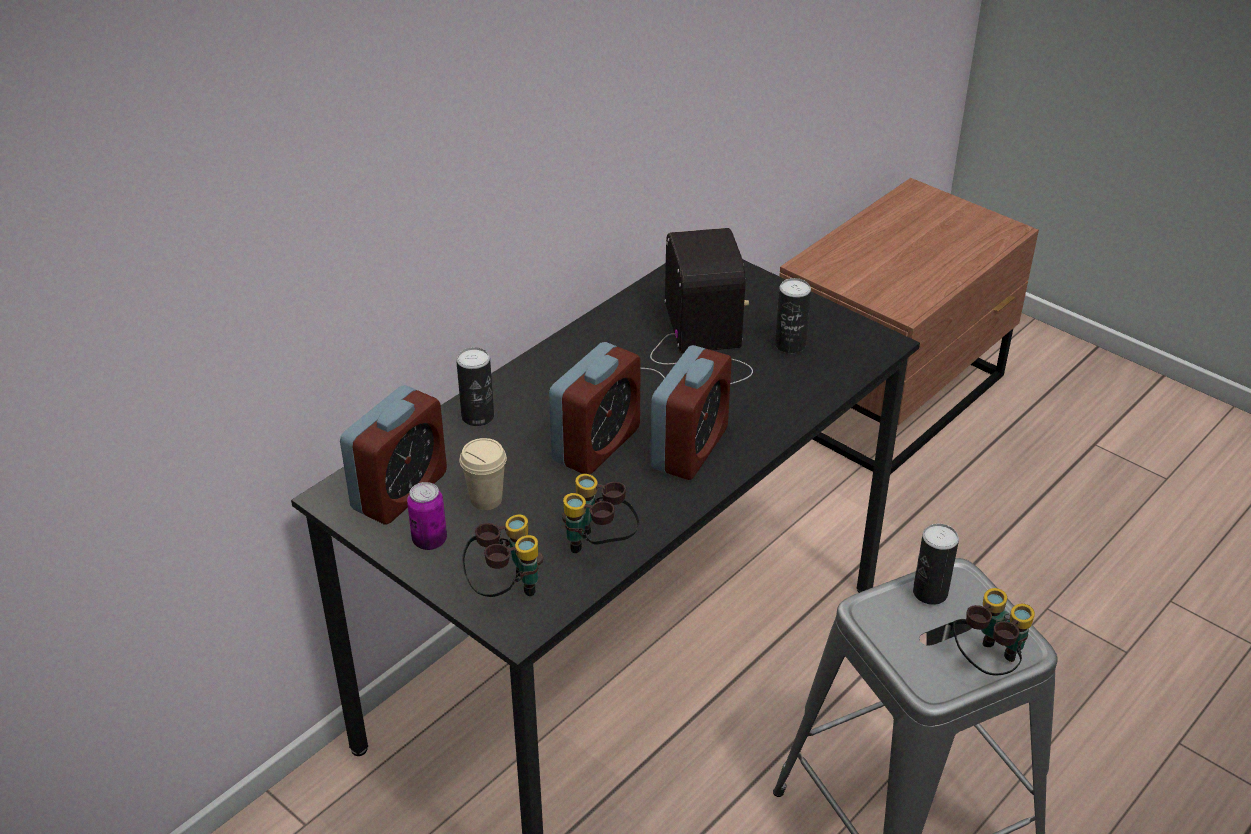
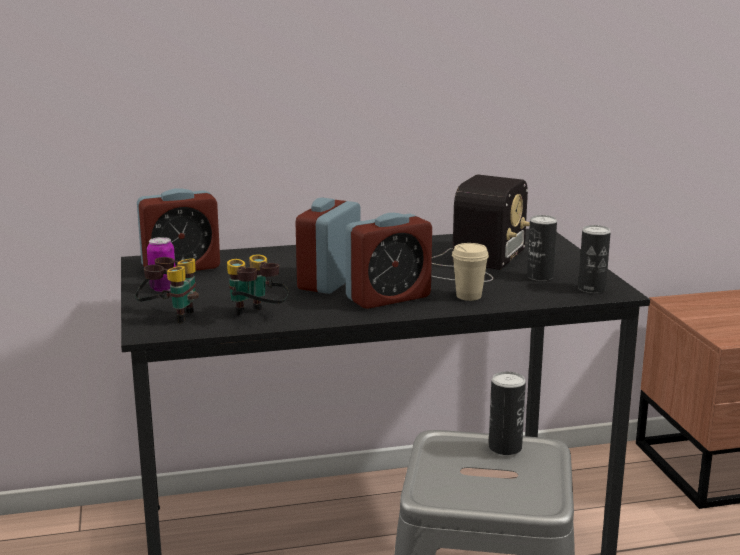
camera: 35 degrees right, 20 degrees down
(477, 416) = (277, 255): can -> can (591, 288)
(486, 500) = (223, 283): beige cup -> beige cup (468, 296)
(596, 445) = (329, 281): alarm clock -> alarm clock turned 135 degrees clockwise
(987, 663) = (496, 498): binoculars -> none

